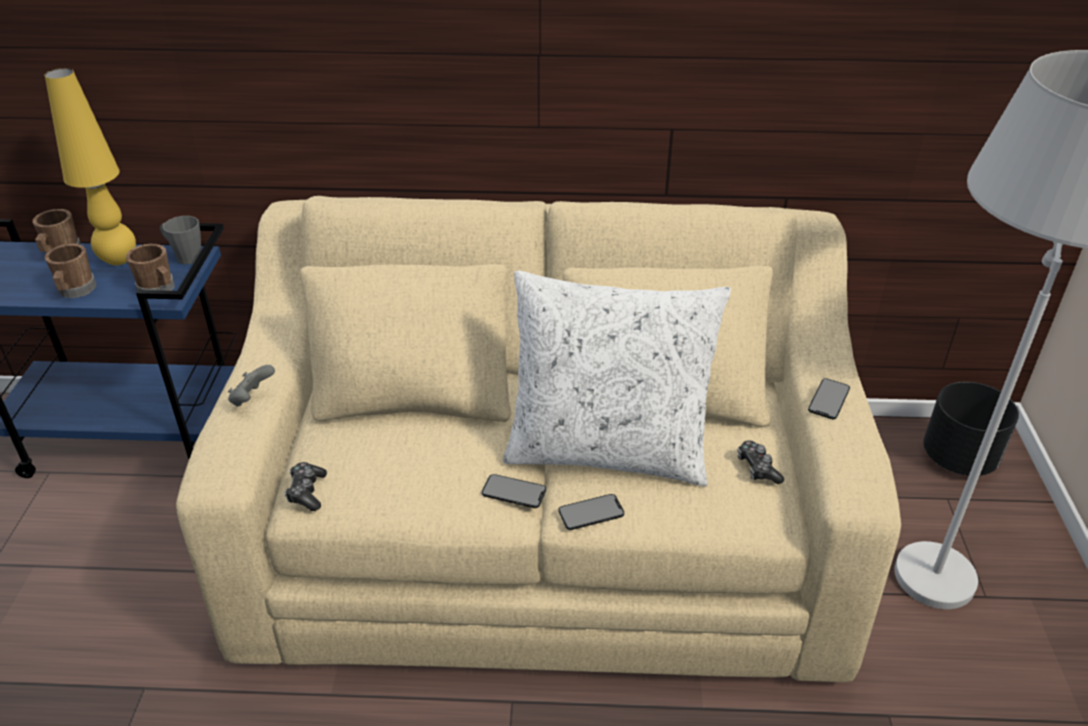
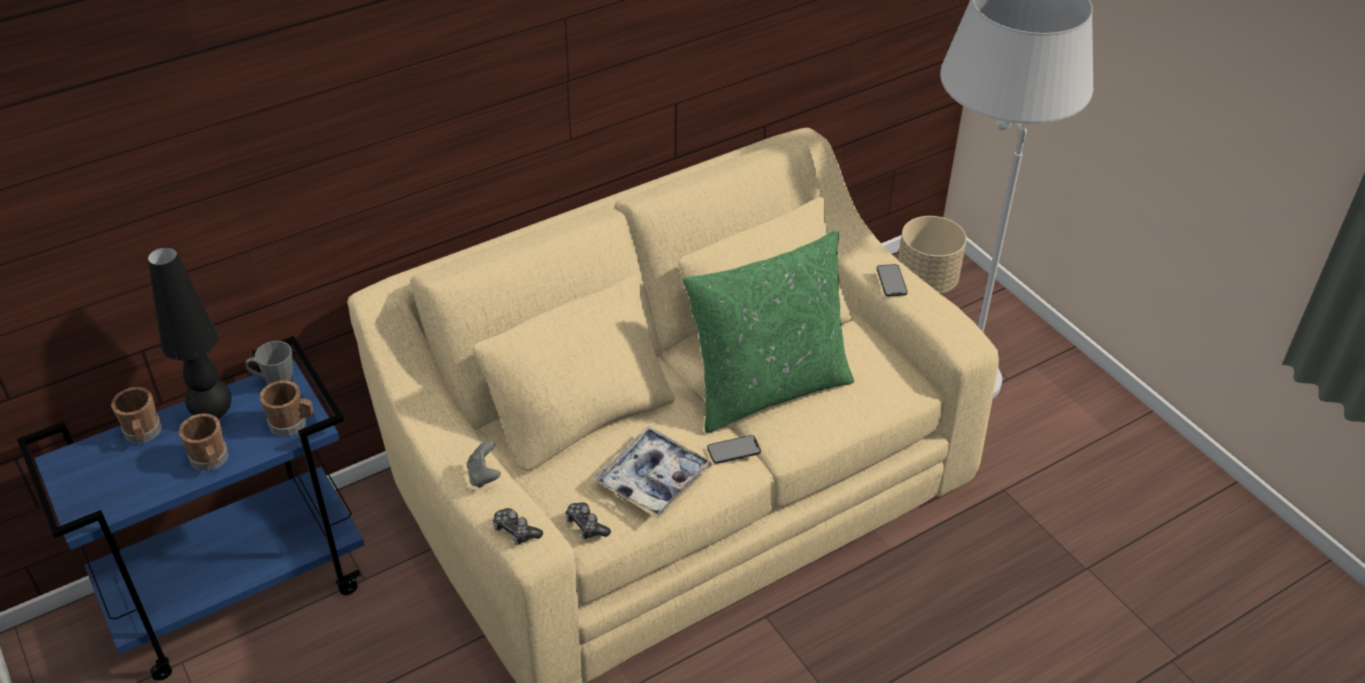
camera: 35 degrees left, 5 degrees up
(119, 260) = (213, 414): yellow table lamp -> black table lamp
(408, 480) = (653, 479): none -> tray
(591, 512) = (797, 438): phone -> none
(607, 450) = (767, 388): white pillow -> green pillow
(757, 468) = (874, 353): game controller -> game controller (515, 531)
(959, 458) = (926, 281): black planter -> beige planter

